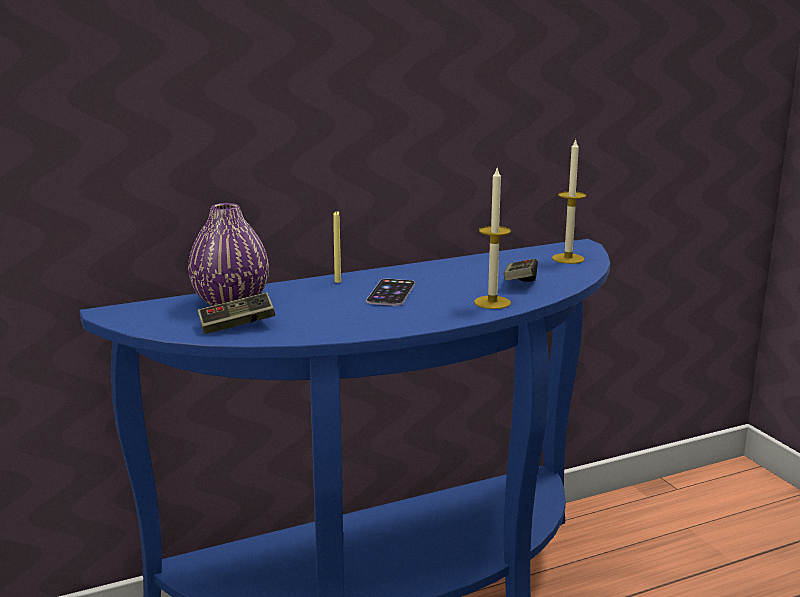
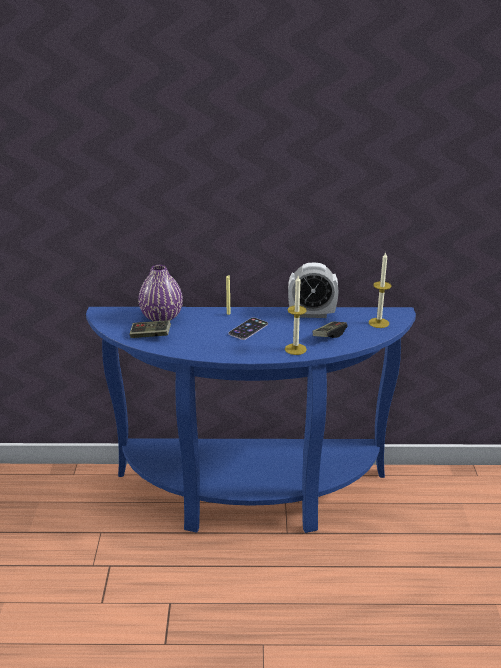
camera: 25 degrees right, 10 degrees up
(464, 263) = (312, 314): none -> alarm clock

